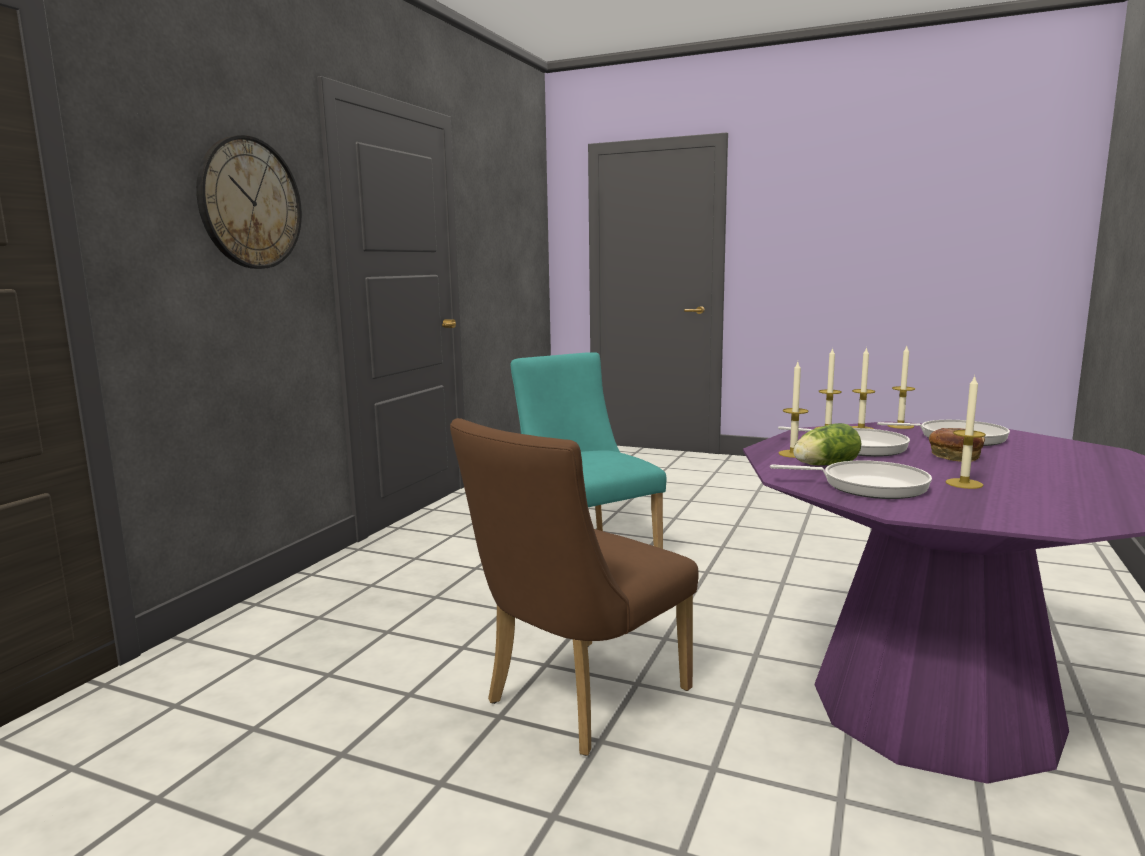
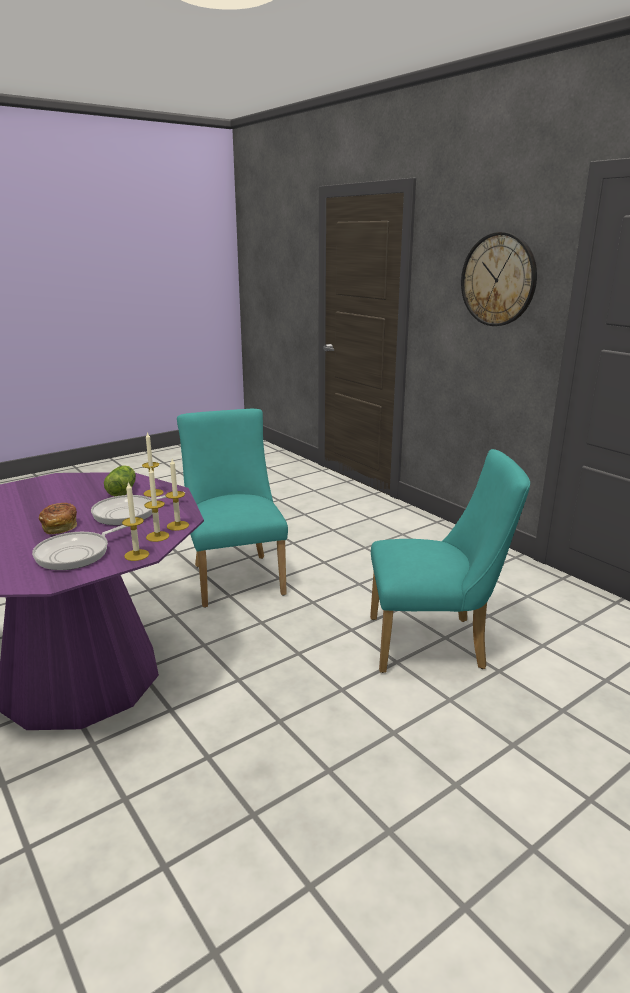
camera: 120 degrees right, 10 degrees up
(577, 701) = (236, 576): brown chair -> turquoise chair
(867, 486) = (83, 485): frying pan -> none
(964, 483) = (38, 504): candle -> none

